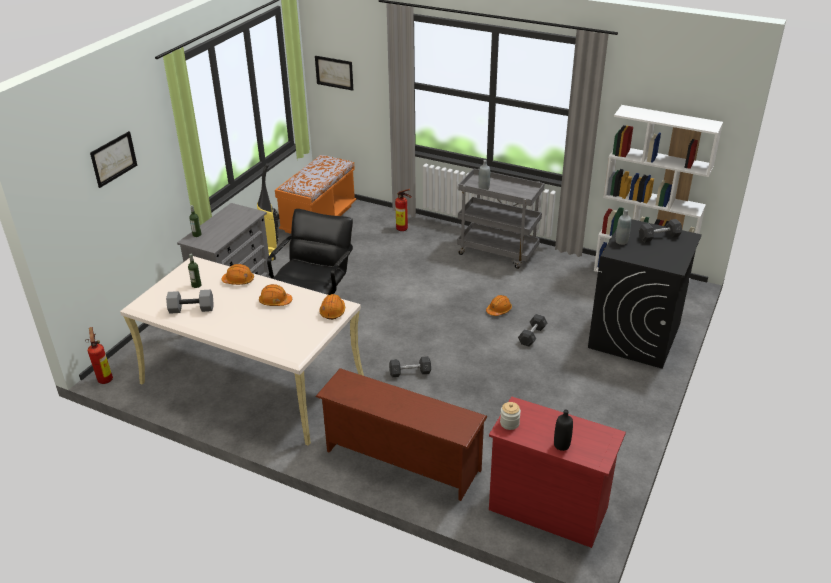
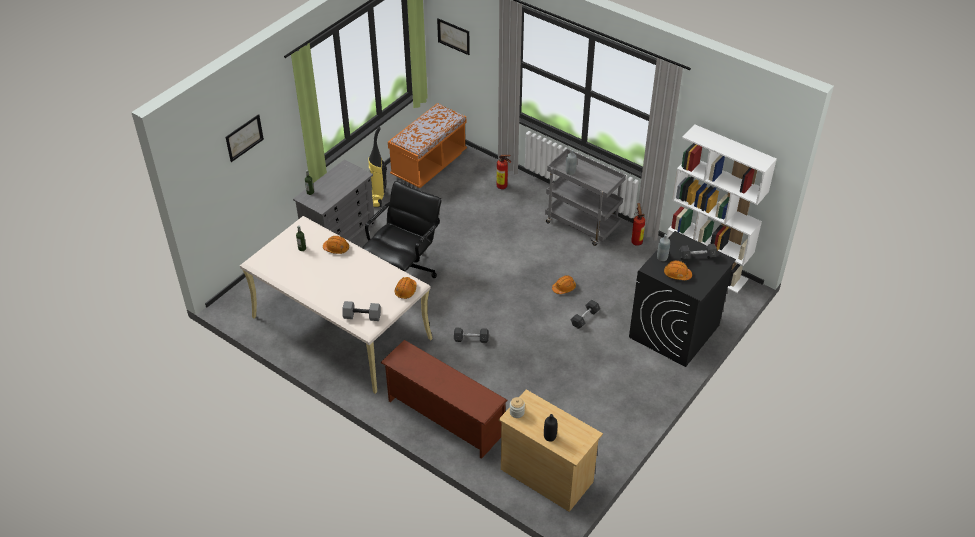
camera: 10 degrees right, 10 degrees up
(105, 378) = (225, 308): fire extinguisher -> fire extinguisher (636, 241)
(191, 309) = (294, 272): grey dumbbell -> grey dumbbell (361, 317)
(275, 301) = (362, 274): orange hard hat -> orange hard hat (677, 274)
(547, 508) = (546, 475): red dresser -> beige dresser

